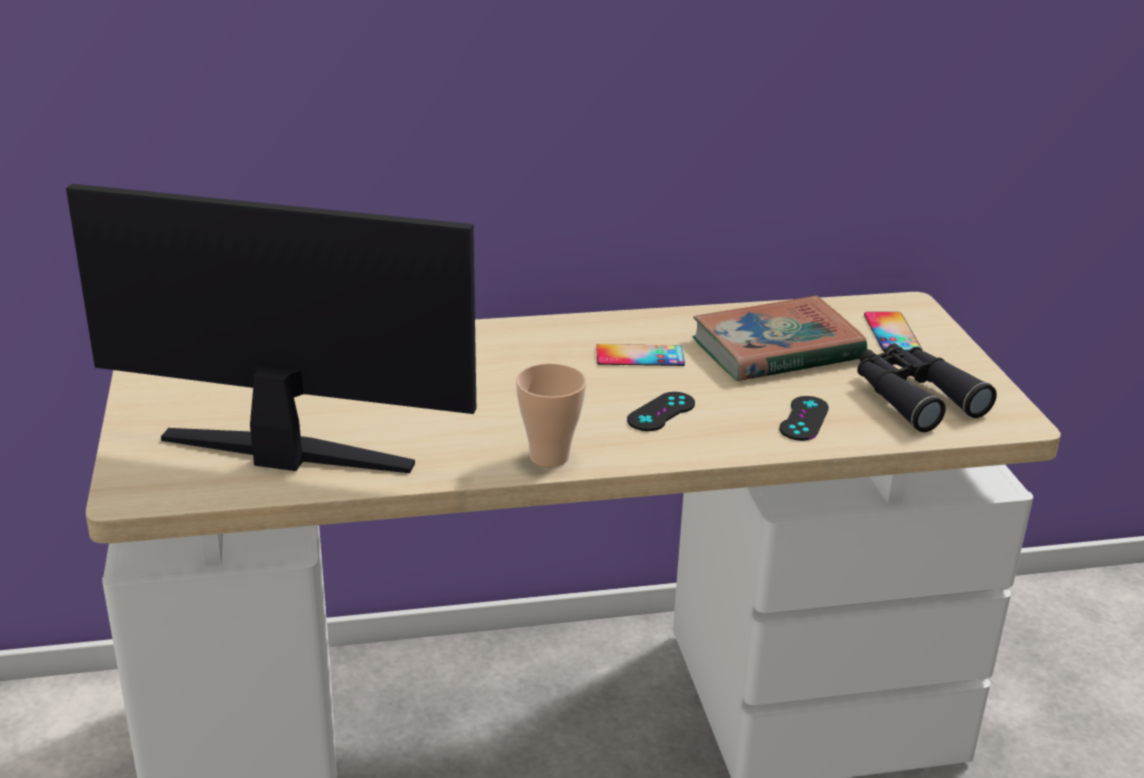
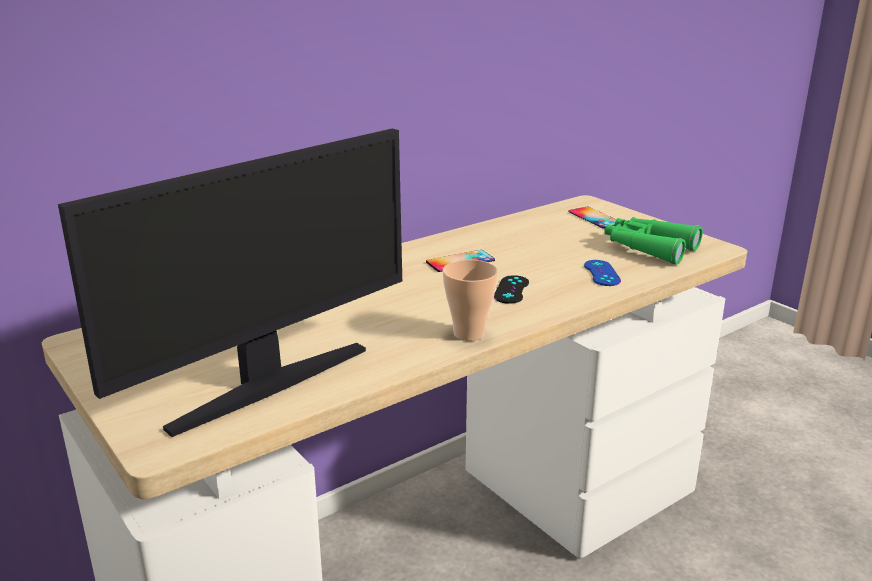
camera: 25 degrees left, 5 degrees down
(283, 456) = (268, 384): monitor -> monitor turned 150 degrees clockwise
(777, 349) = (540, 240): book -> none
(804, 419) = (602, 273): black game controller -> blue game controller
(913, 397) = (648, 248): black binoculars -> green binoculars

